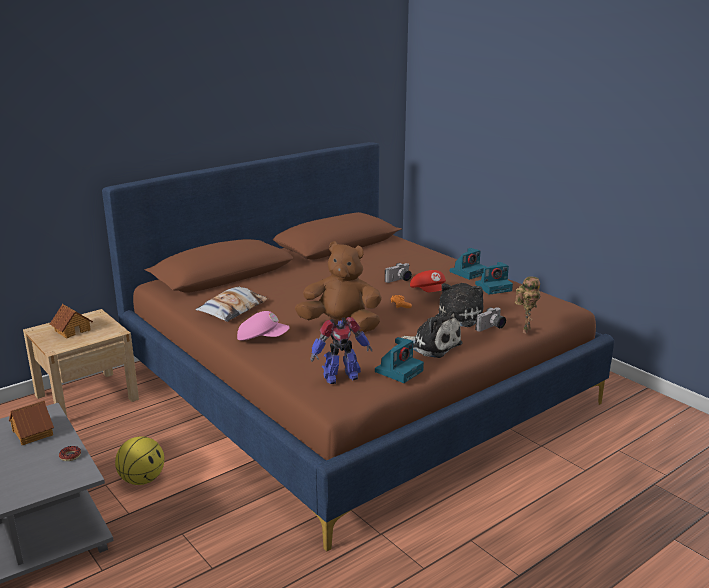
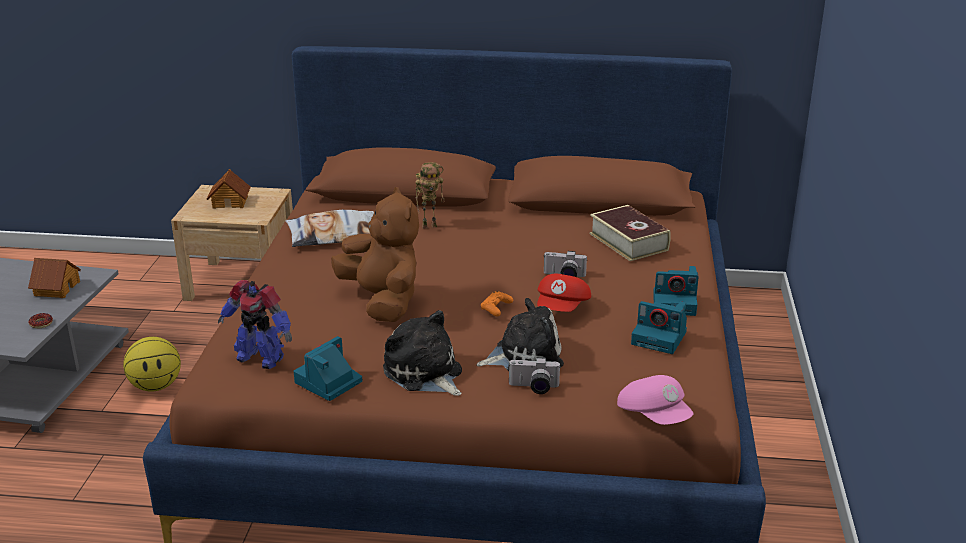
camera: 45 degrees right, 5 degrees up
(262, 338) = (291, 281): pink cap -> pink cap (654, 415)
(394, 256) = (628, 242): none -> book
(399, 370) = (327, 383): camera -> camera turned 135 degrees clockwise
(433, 345) = (425, 373): plush toy -> plush toy turned 150 degrees clockwise
(525, 330) = (569, 412): toy robot -> toy robot (430, 226)

